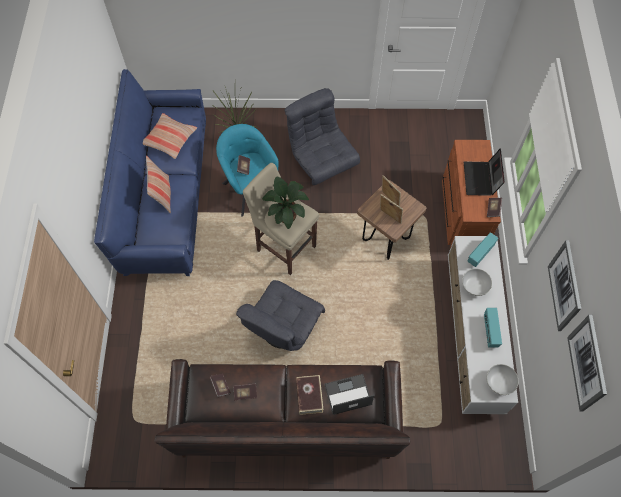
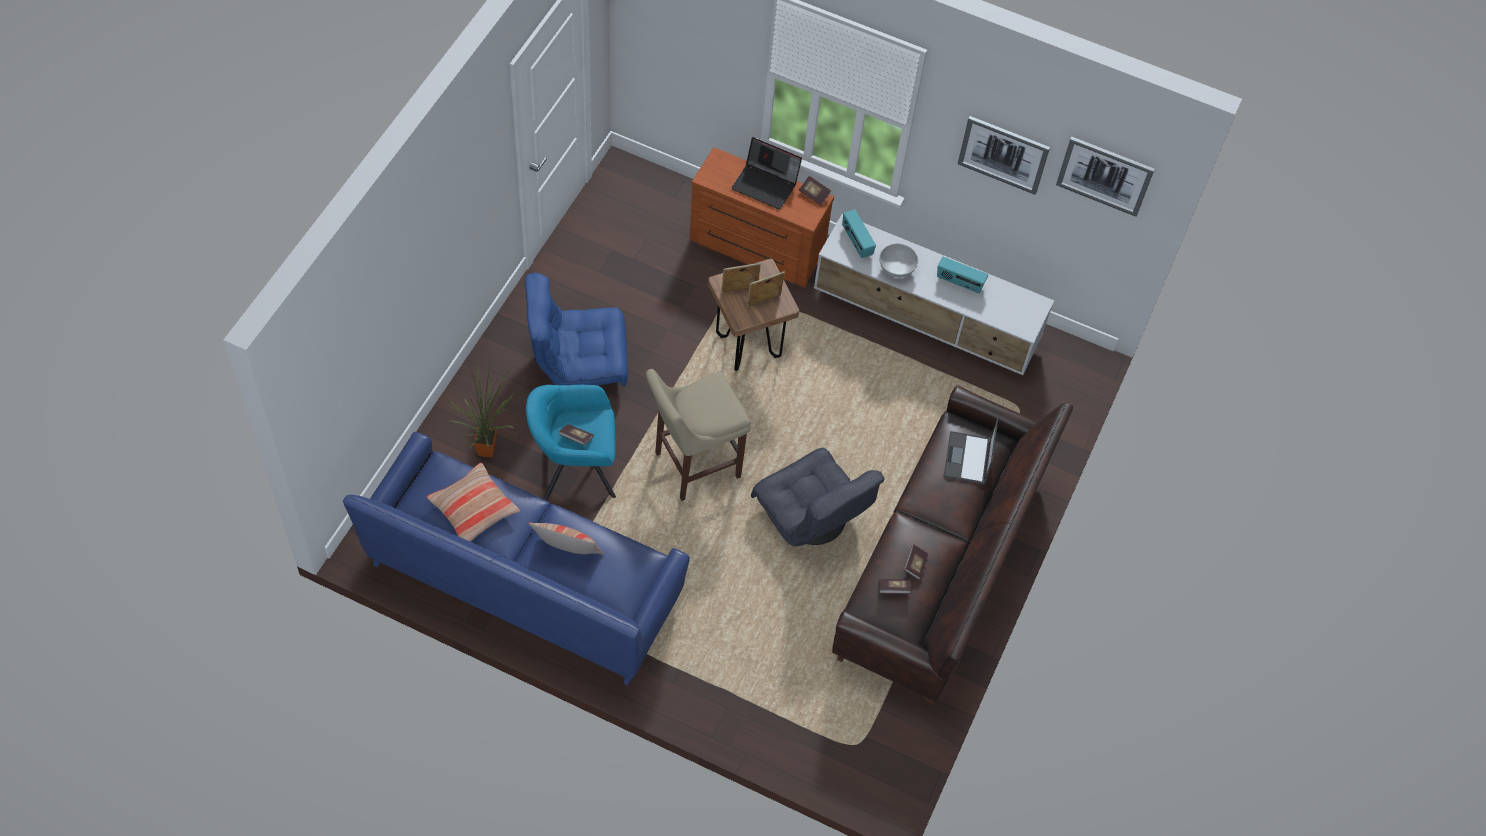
camera: 70 degrees left, 5 degrees down
(286, 213) = (704, 404): potted plant -> none
(309, 396) = (951, 499): book -> none
(321, 159) = (578, 362): grey armchair -> blue armchair
(499, 383) = (1024, 306): white bowl -> none

